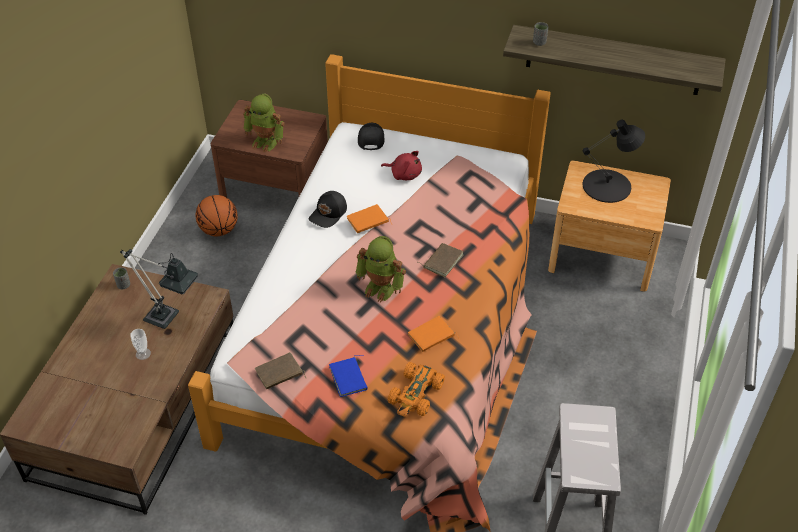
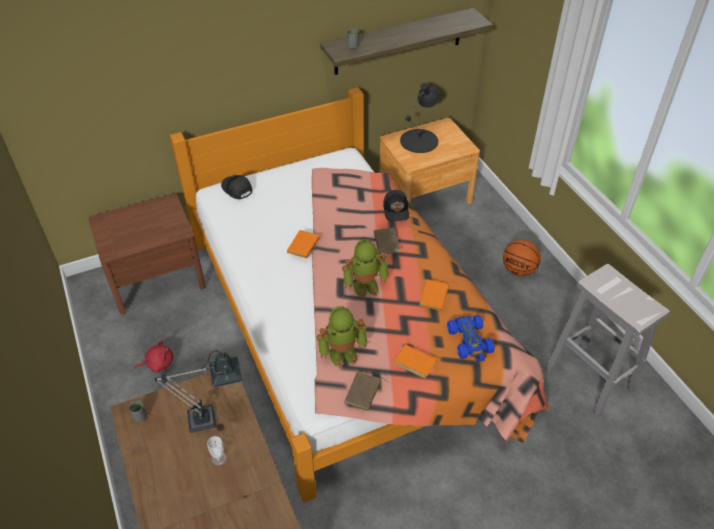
camera: 40 degrees left, 0 degrees up
(219, 230) = (140, 334): basketball -> basketball (518, 270)
(266, 142) = (148, 236): toy robot -> toy robot (343, 353)
(329, 214) = (266, 258): black cap -> black cap (396, 210)
(349, 378) = (415, 361): blue book -> orange book
(404, 174) = (289, 200): red plush toy -> red plush toy (158, 363)
(416, 394) = (470, 341): orange toy car -> blue toy car

